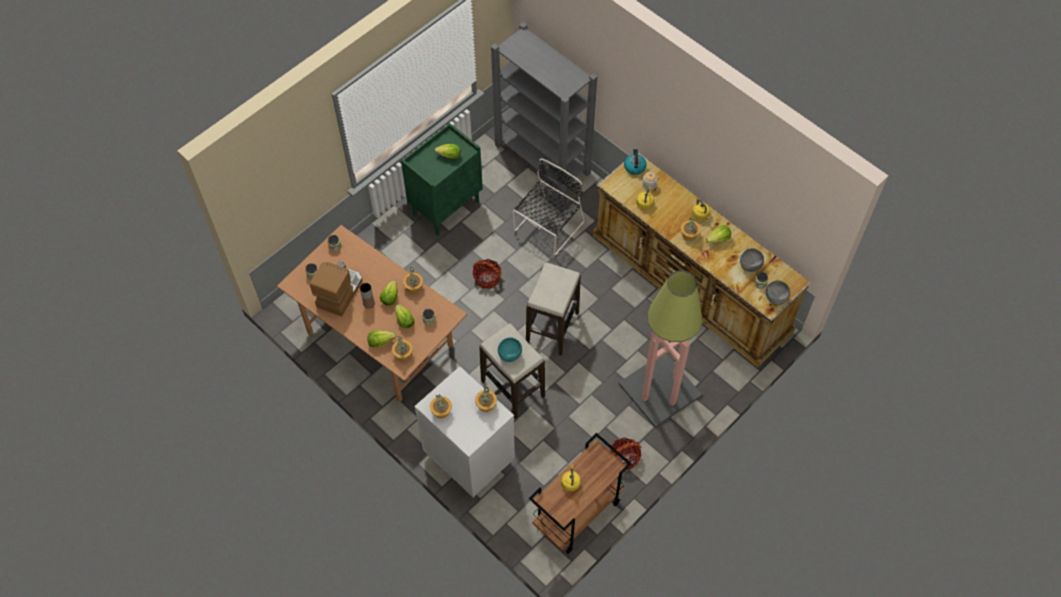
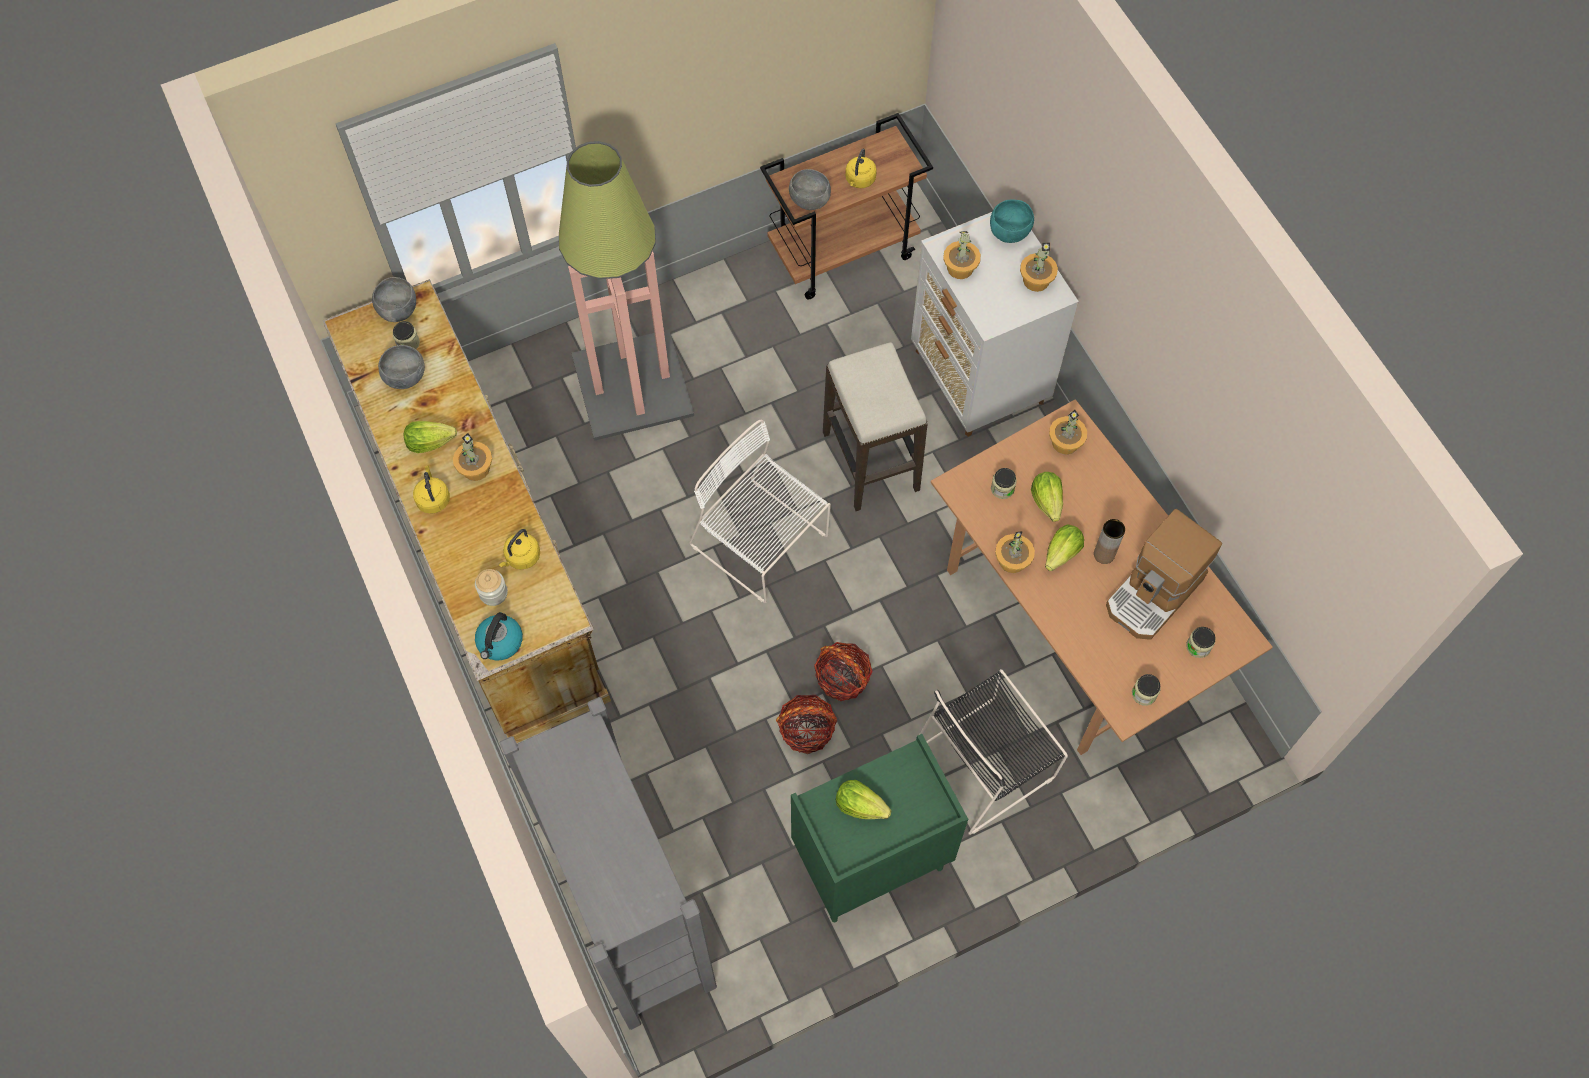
camera: 160 degrees left, 5 degrees up
(380, 341) = (1099, 477): lettuce -> none
(510, 355) = (882, 381): turquoise bowl -> turquoise bowl (1009, 233)
(547, 228) = (688, 745): black chair -> black chair (986, 762)
(552, 328) = (762, 543): stool -> white chair
(594, 458) = (809, 202): none -> grey bowl
(624, 458) = (738, 304): basket -> basket (807, 730)

